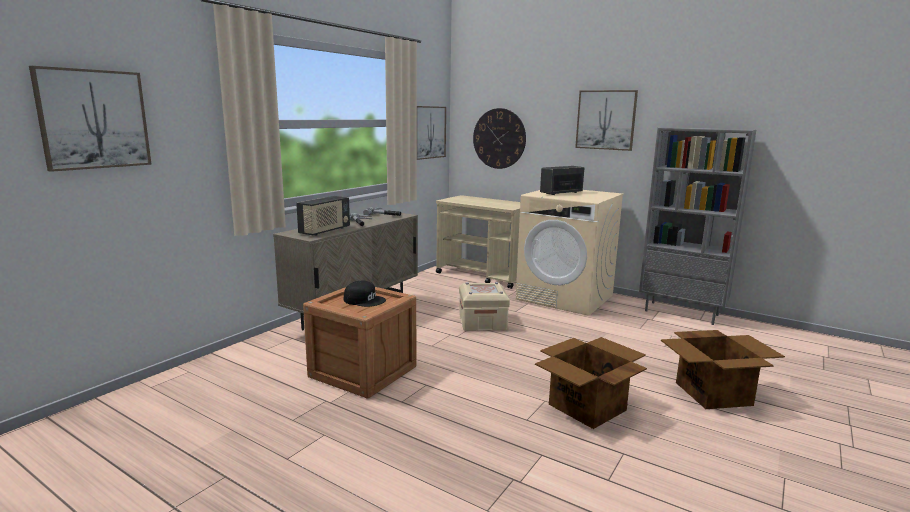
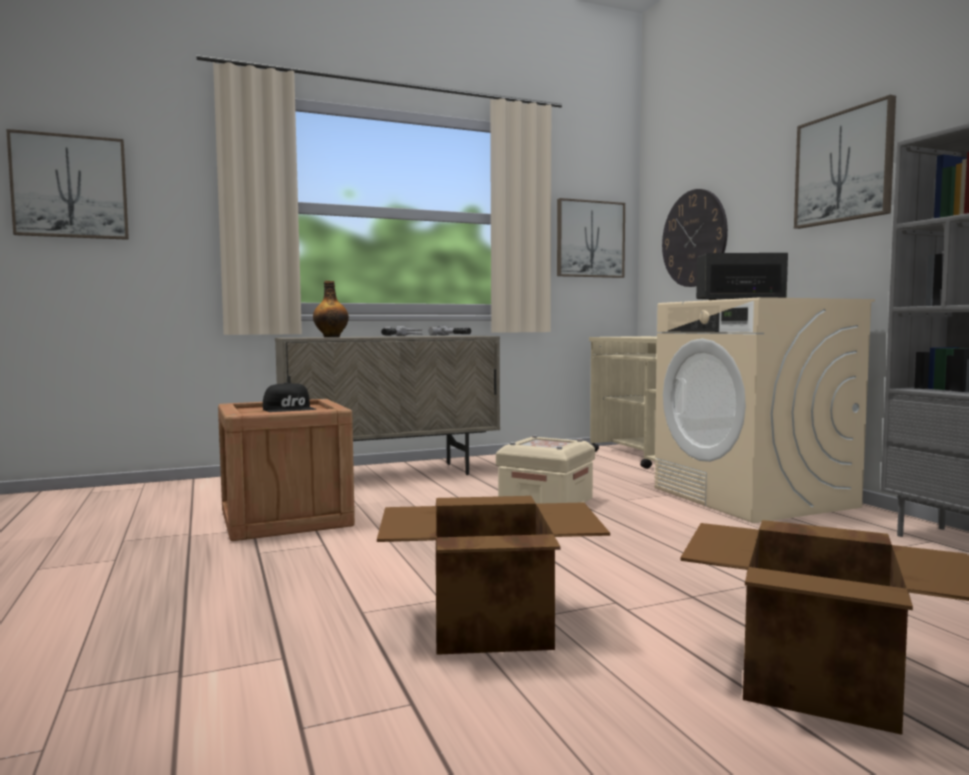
camera: 35 degrees right, 10 degrees down
(325, 231) = (331, 337): radio -> bottle

